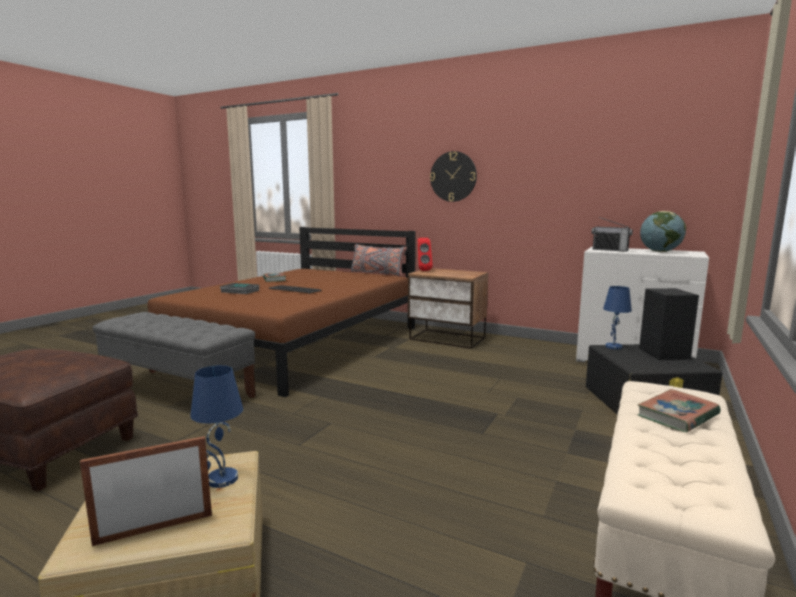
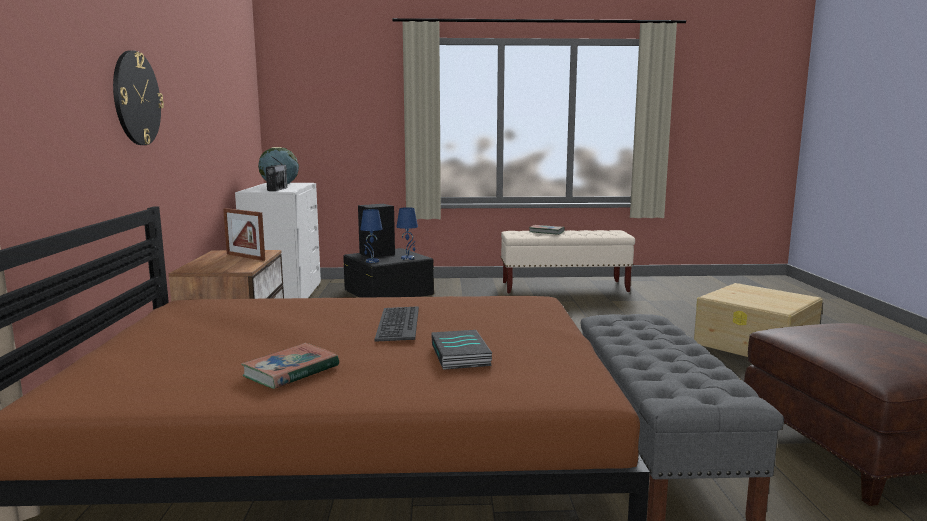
camera: 120 degrees left, 0 degrees up
(154, 528) = (771, 292): picture frame -> picture frame (245, 257)
(222, 479) = (729, 294): blue table lamp -> blue table lamp (408, 258)
(377, 273) = (142, 318): grey pillow -> none
(423, 270) = (215, 269): red speaker -> none

